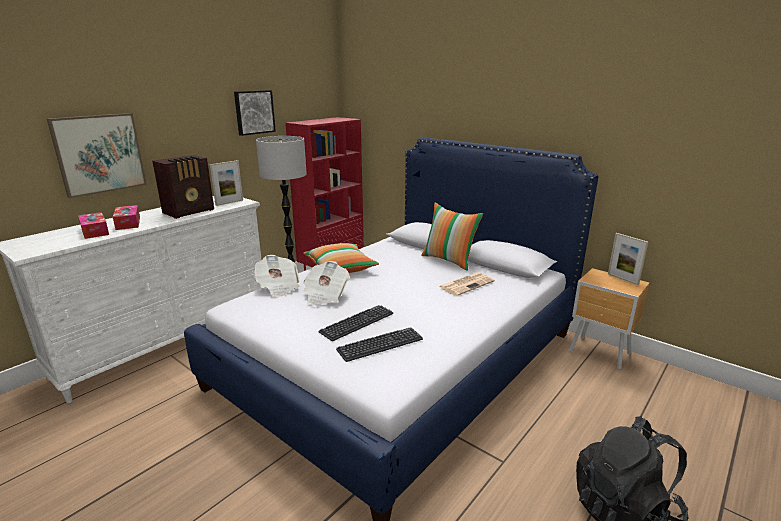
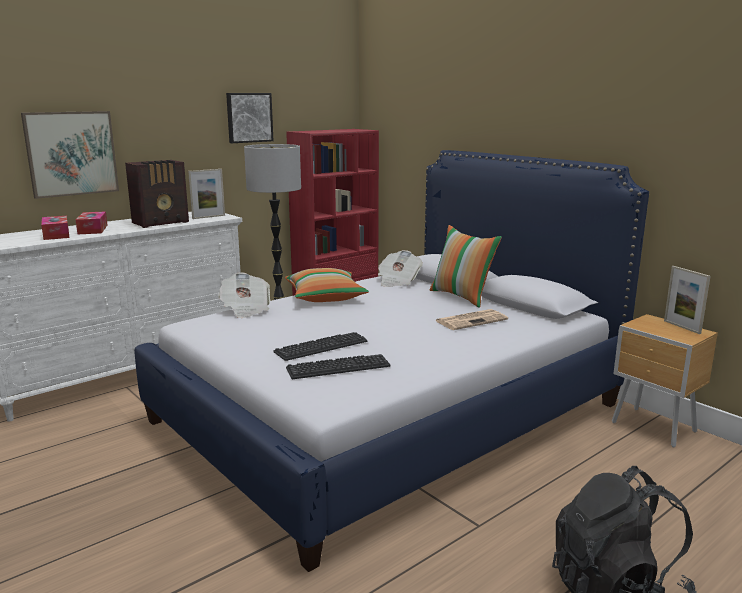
camera: 10 degrees right, 5 degrees down
(325, 295) = (295, 320): newspaper -> newspaper (398, 281)

